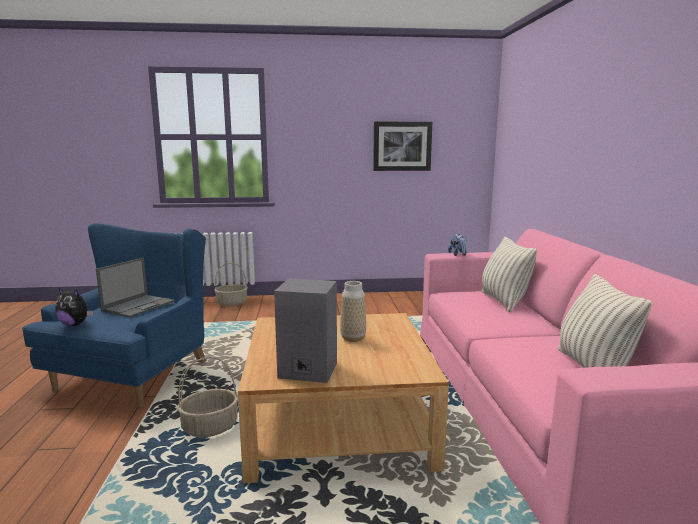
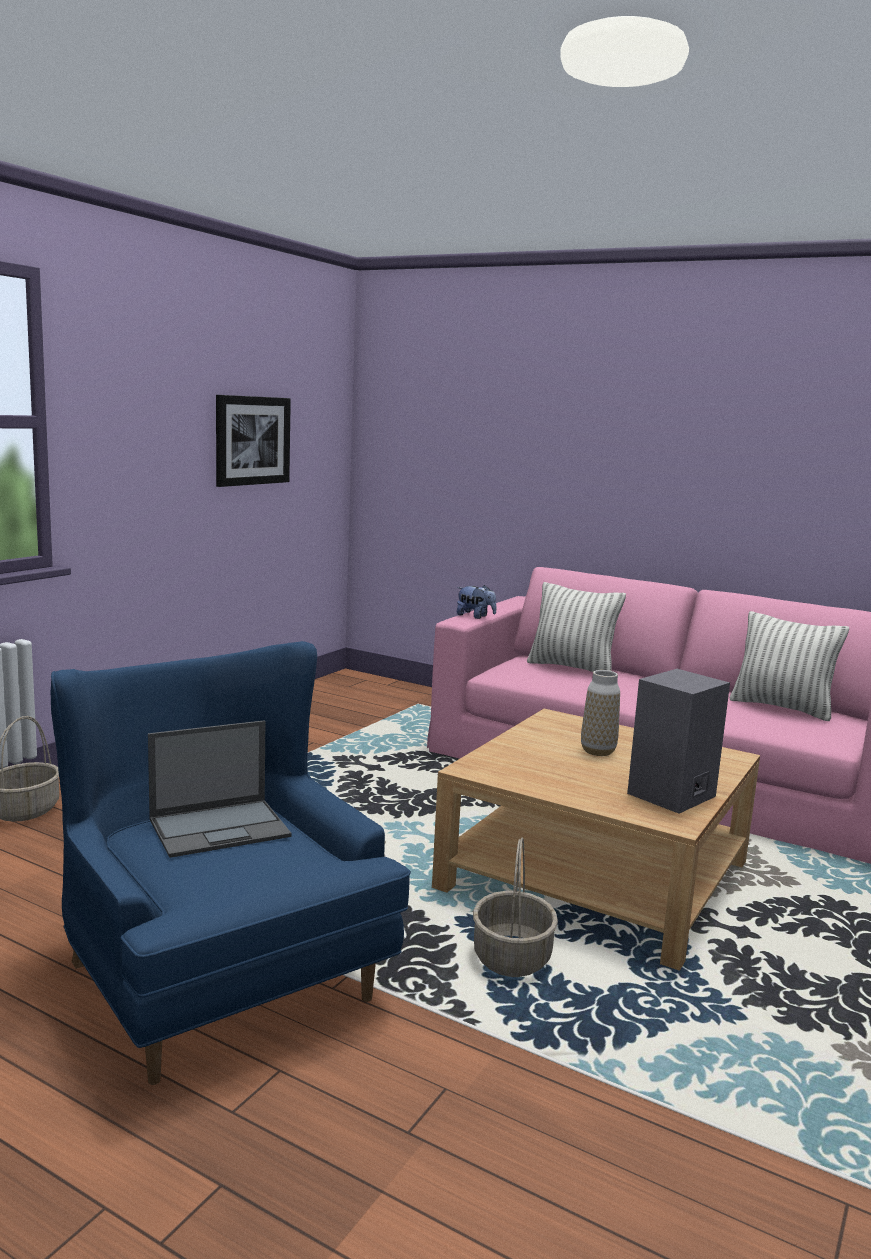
camera: 55 degrees left, 0 degrees up
(75, 324) = (251, 893): plush toy -> none
(139, 306) = (221, 828): laptop -> laptop turned 90 degrees clockwise

